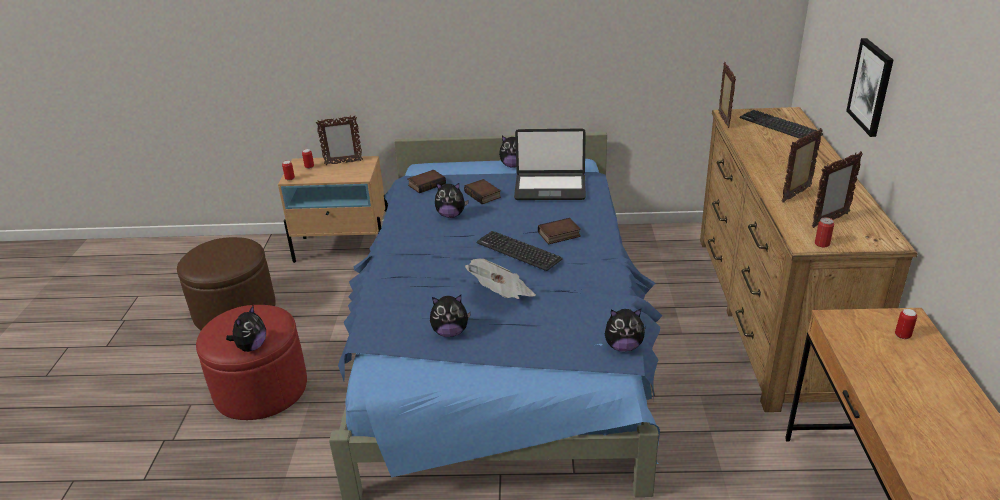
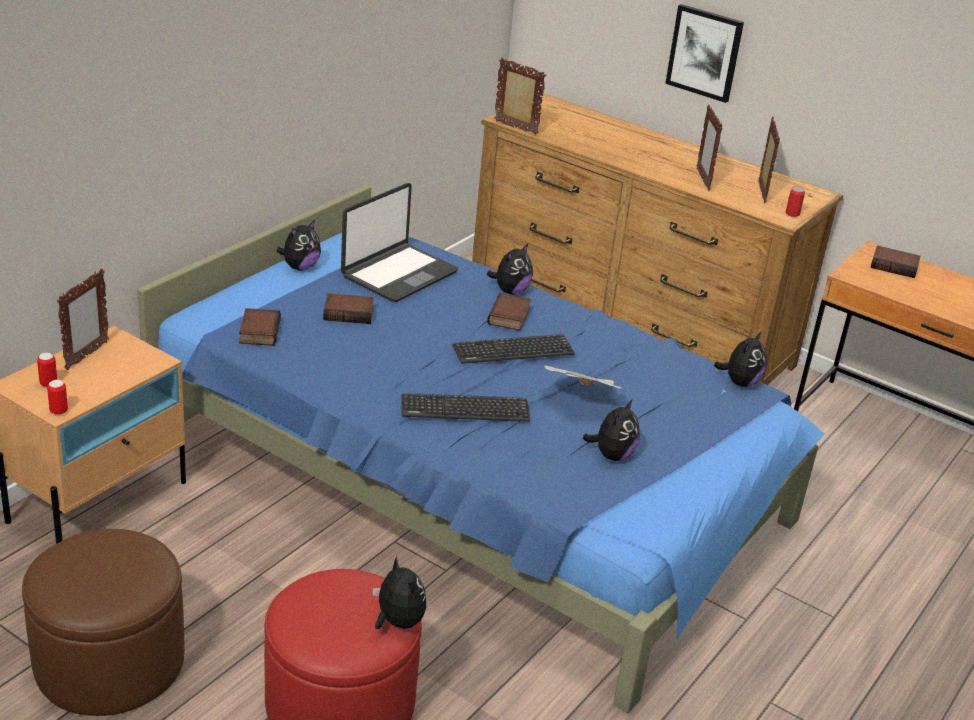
camera: 60 degrees left, 0 degrees up
(451, 215) = (367, 351): plush toy -> plush toy (510, 291)
(780, 126) = (568, 118): keyboard -> keyboard (465, 409)
(902, 336) = (895, 266): can -> book

